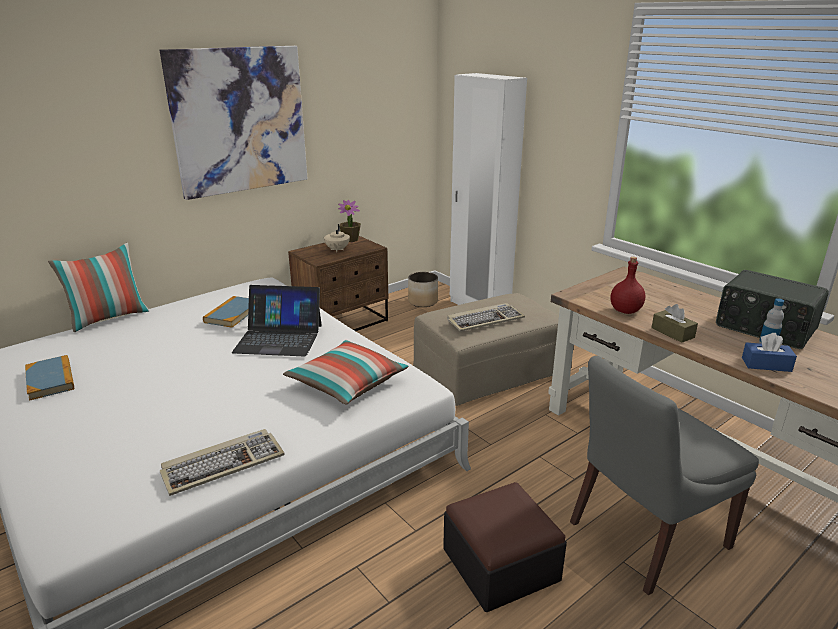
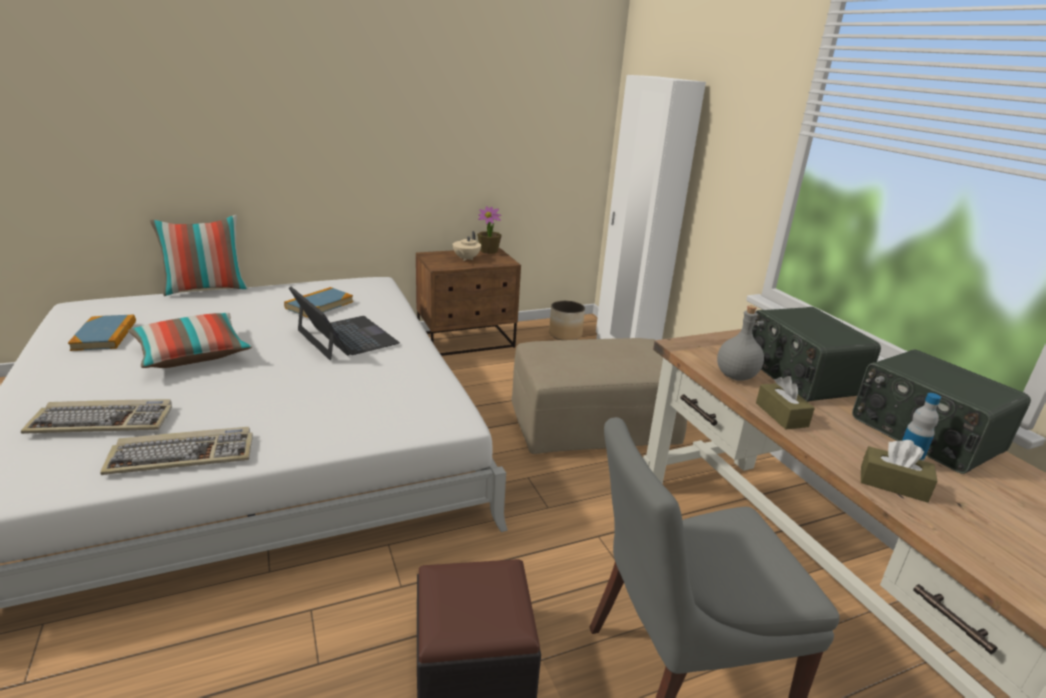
camera: 15 degrees right, 0 degrees up
(240, 121) = (373, 102): picture -> none
(279, 338) = (346, 337): laptop -> laptop turned 150 degrees counterclockwise
(347, 384) = (378, 398): pillow -> pillow (192, 354)
(485, 320) = (589, 360): keyboard -> keyboard (104, 420)
(625, 310) = (735, 376): red bottle -> grey bottle
(666, 302) = (799, 376): none -> radio
(766, 364) = (893, 484): blue tissue box -> brown tissue box

